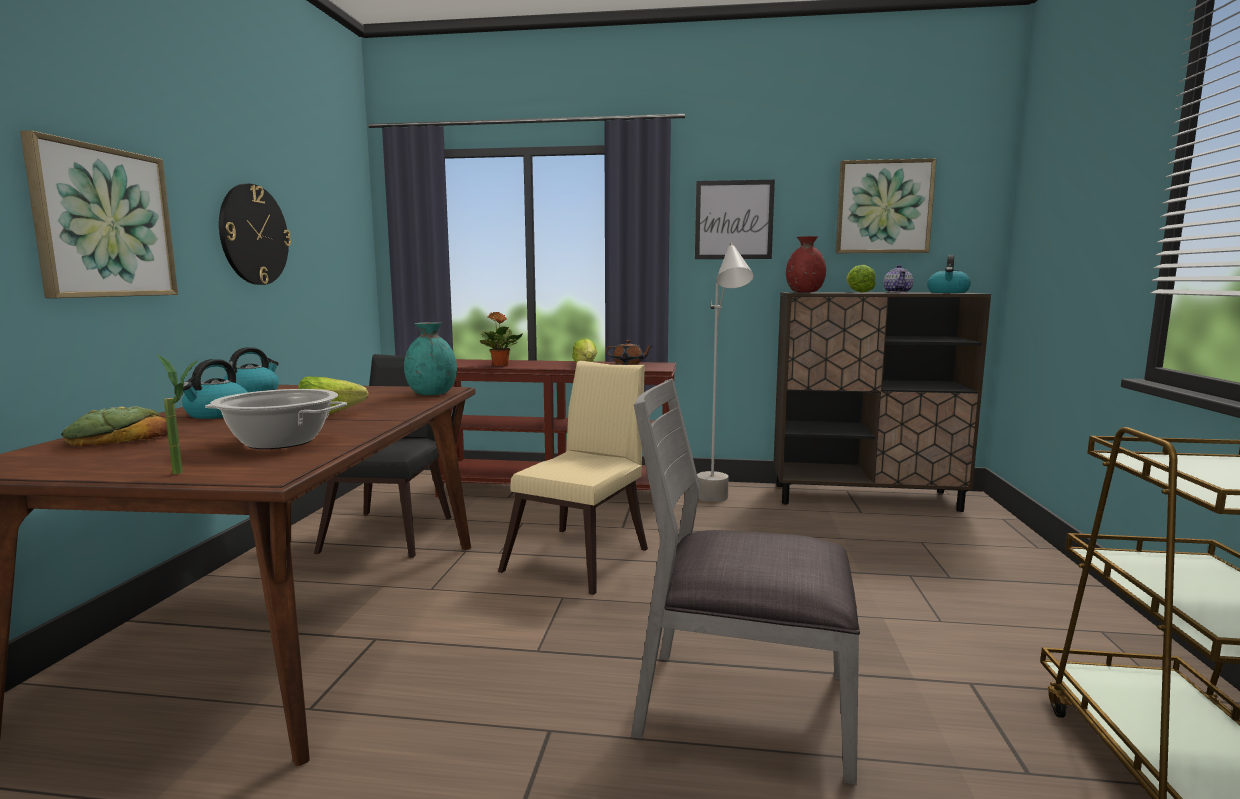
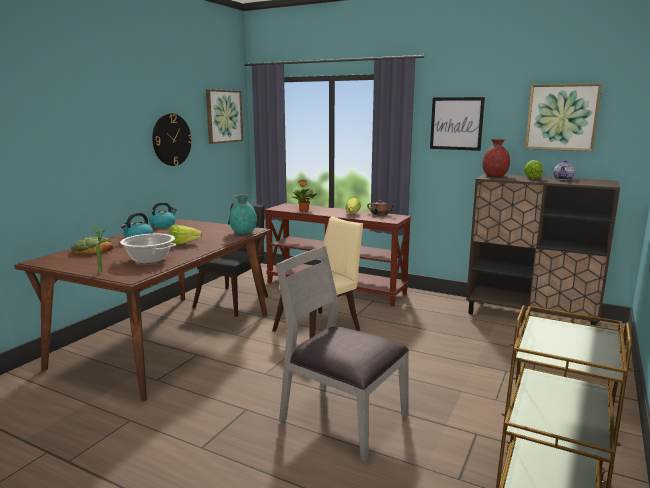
camera: 20 degrees right, 5 degrees up
(103, 222) = (95, 146): picture -> picture (223, 116)
(719, 505) = (426, 309): grey floor lamp -> none
(948, 292) = (596, 182): kettle -> none

